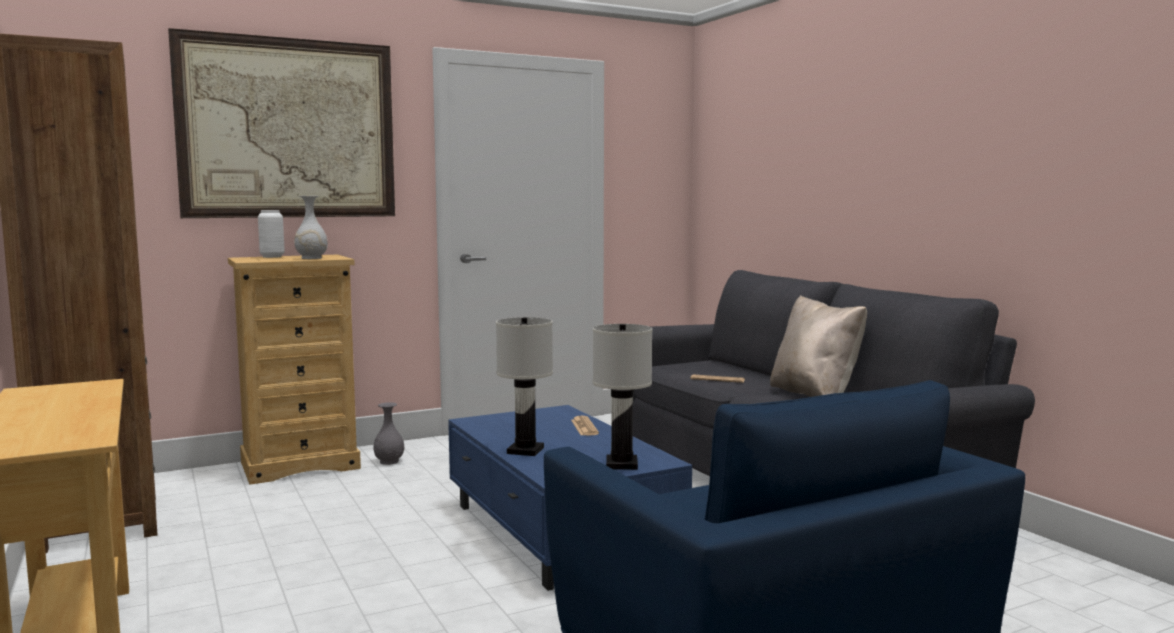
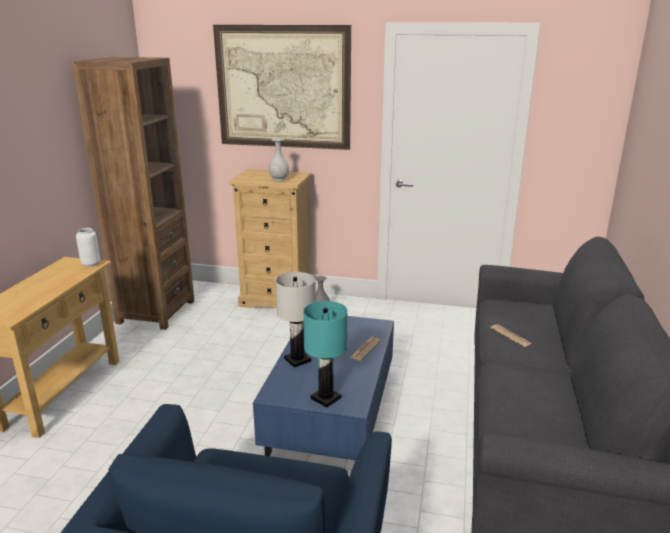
camera: 40 degrees right, 15 degrees up
(272, 257) = (267, 172): white vase -> white vase (91, 264)
(622, 464) = (326, 398): white table lamp -> turquoise table lamp
(815, 395) = (557, 385): beige pillow -> none

